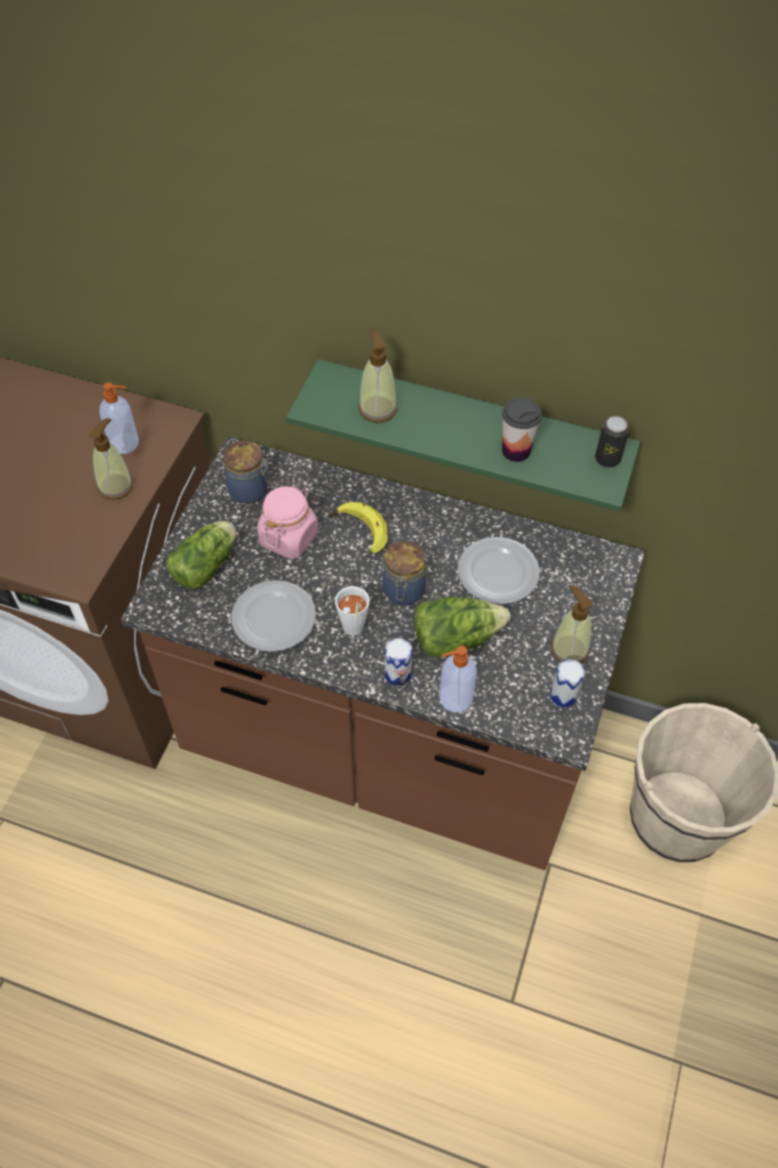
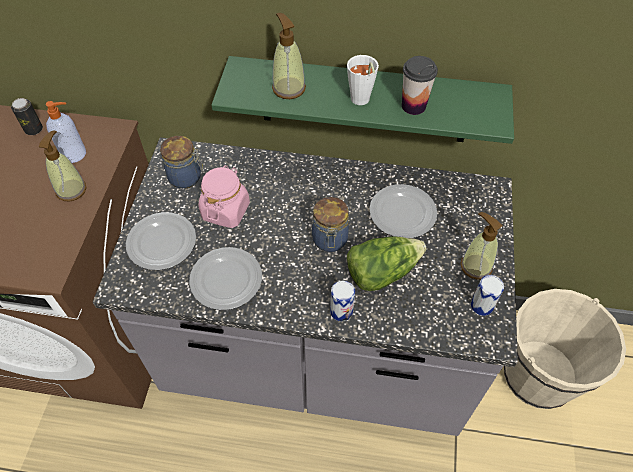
camera: 10 degrees left, 0 degrees up
(207, 564) = (161, 243): lettuce -> plate
(352, 631) = (295, 280): white cup -> white cup (360, 102)
(358, 533) = (282, 199): banana -> none
(387, 743) = (316, 356): brown counter -> grey counter
(454, 698) = (393, 323): soap dispenser -> none
(607, 459) = (490, 102): can -> can (34, 129)

